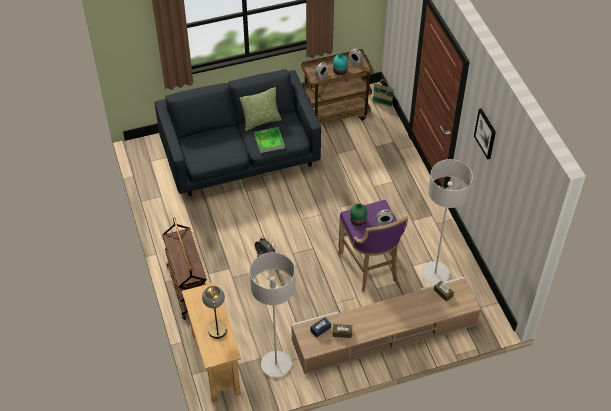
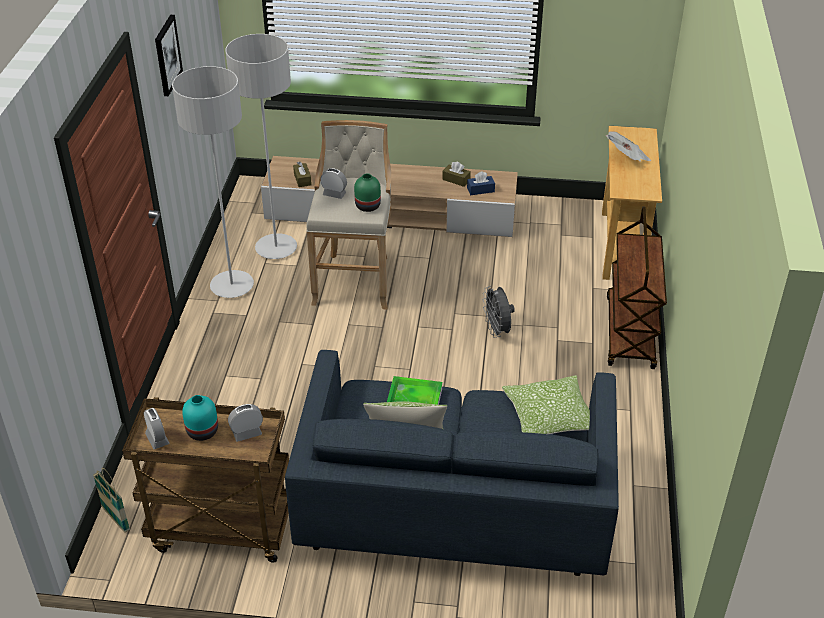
camera: 155 degrees left, 10 degrees down
(203, 156) = (549, 417): none -> pillow
(216, 325) = (627, 158): table lamp -> newspaper
(276, 365) = (544, 224): grey floor lamp -> grey floor lamp (232, 286)
(370, 268) = (354, 279): purple stool -> beige stool

